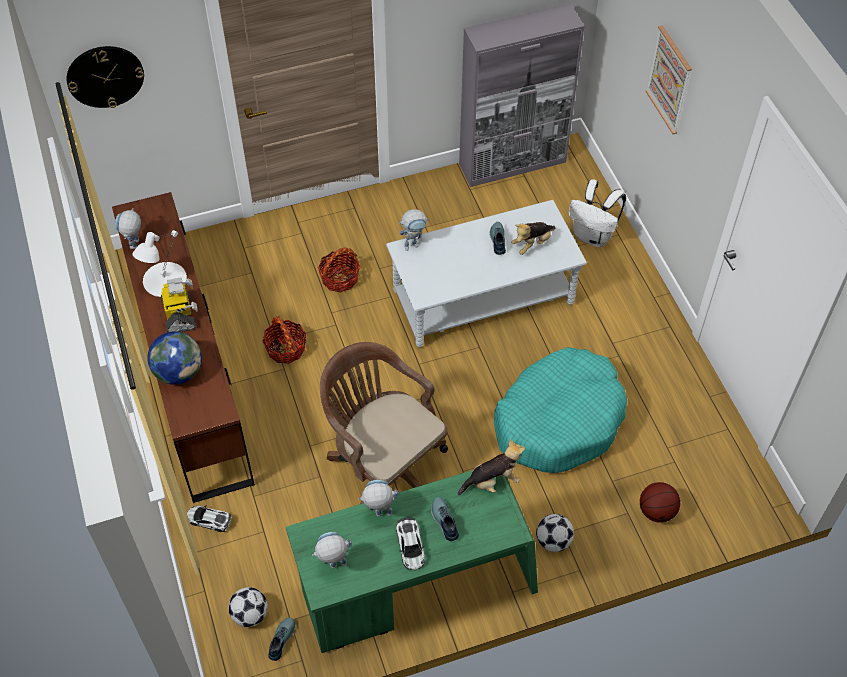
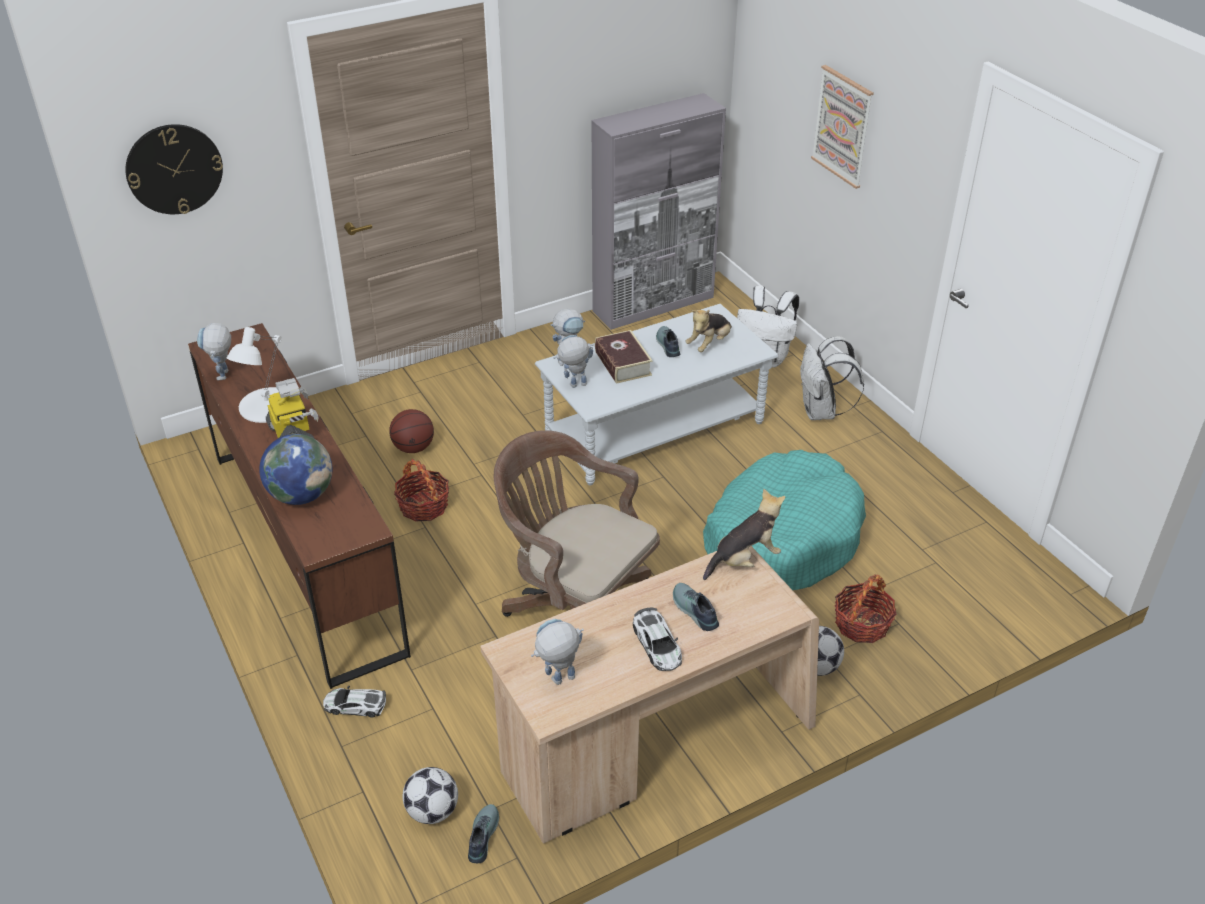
camera: 10 degrees left, 15 degrees down
(340, 278) = (476, 430): basket -> basket (861, 624)
(379, 515) = (605, 615): toy robot -> toy robot (574, 386)
(417, 589) = (655, 747): green desk -> beige desk
(456, 255) = (623, 363): none -> book
(625, 299) = (821, 412): none -> white backpack
(656, 511) = (933, 617): basketball -> basketball (413, 448)

